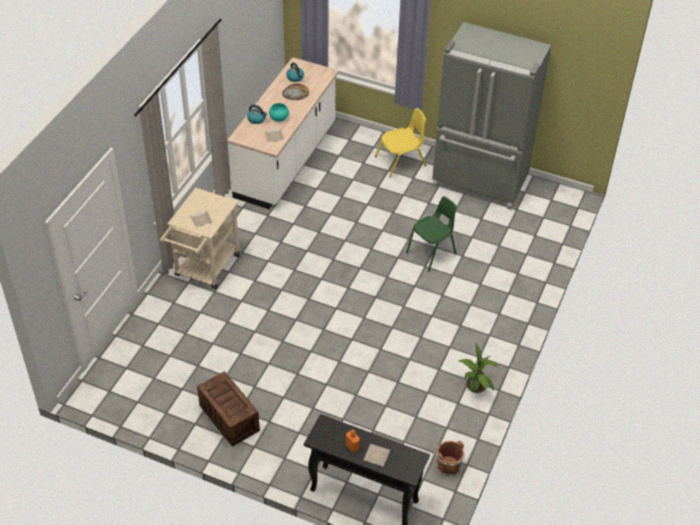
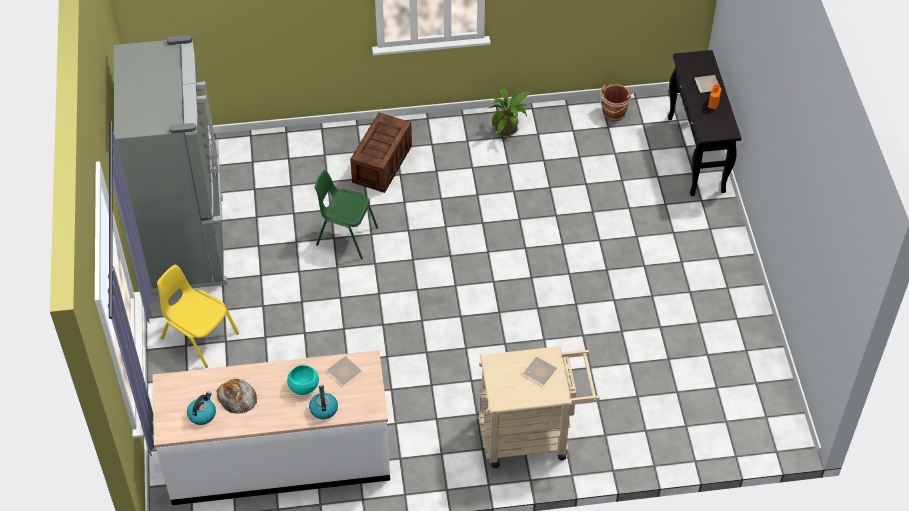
camera: 120 degrees left, 5 degrees up
(230, 418) = (705, 294): crate -> crate (382, 163)

